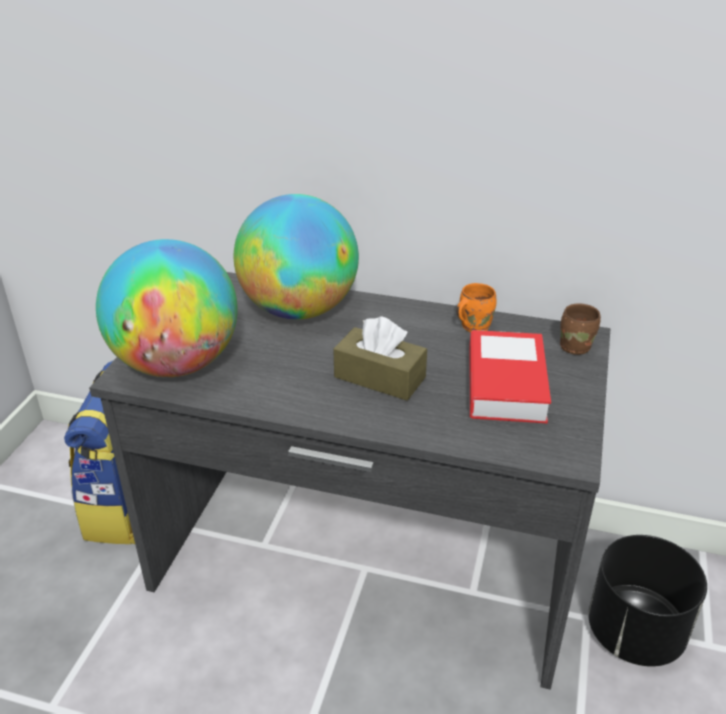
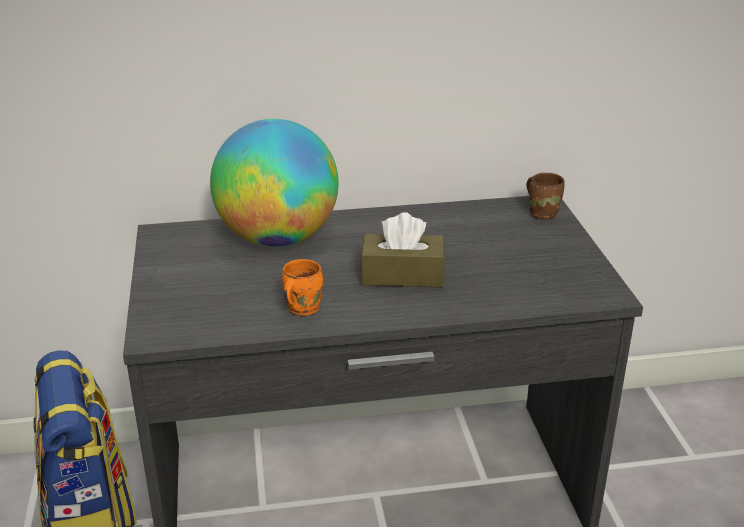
camera: 25 degrees left, 5 degrees down
(176, 364) = (198, 312): globe -> none
(472, 326) = (447, 217): orange mug -> orange mug (300, 308)
(505, 384) = (512, 254): book -> none
(634, 632) = (633, 467): black planter -> none

